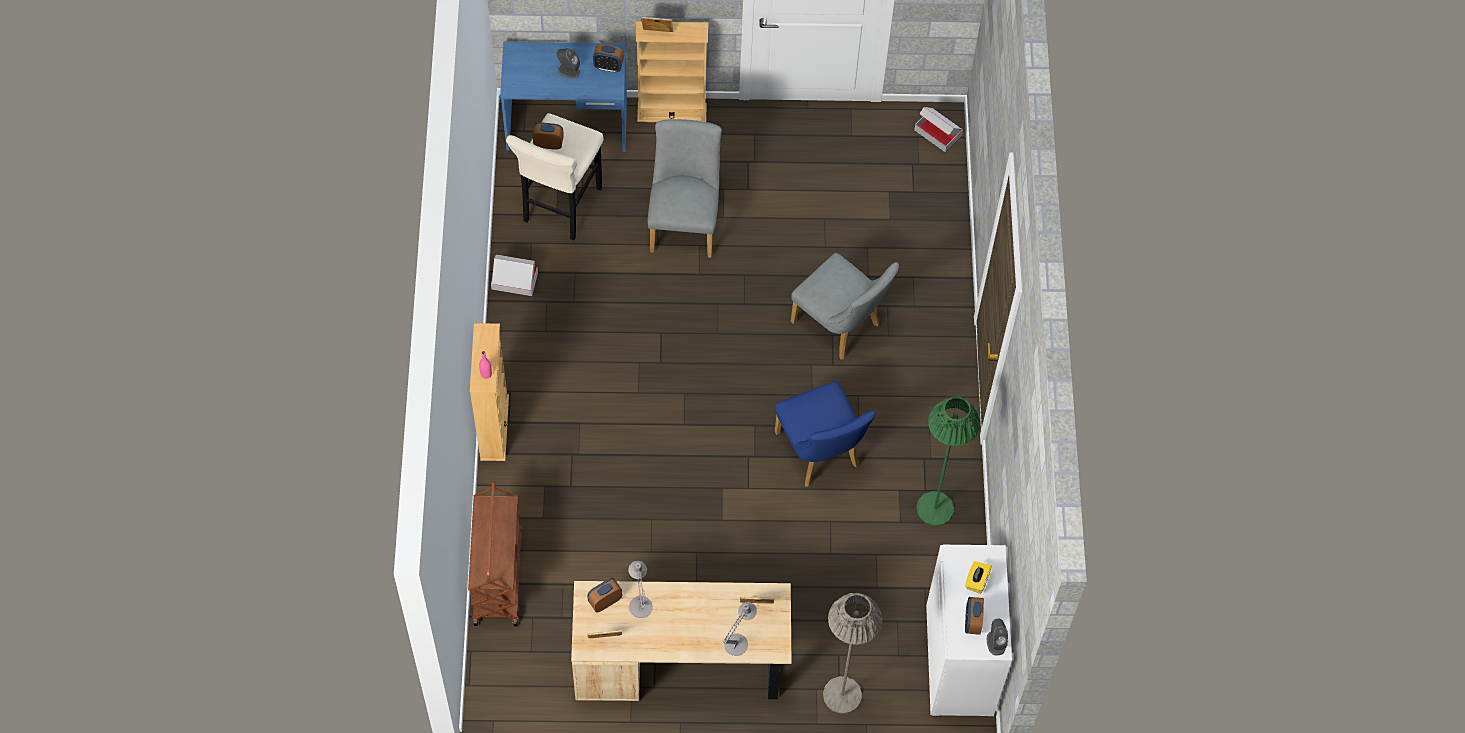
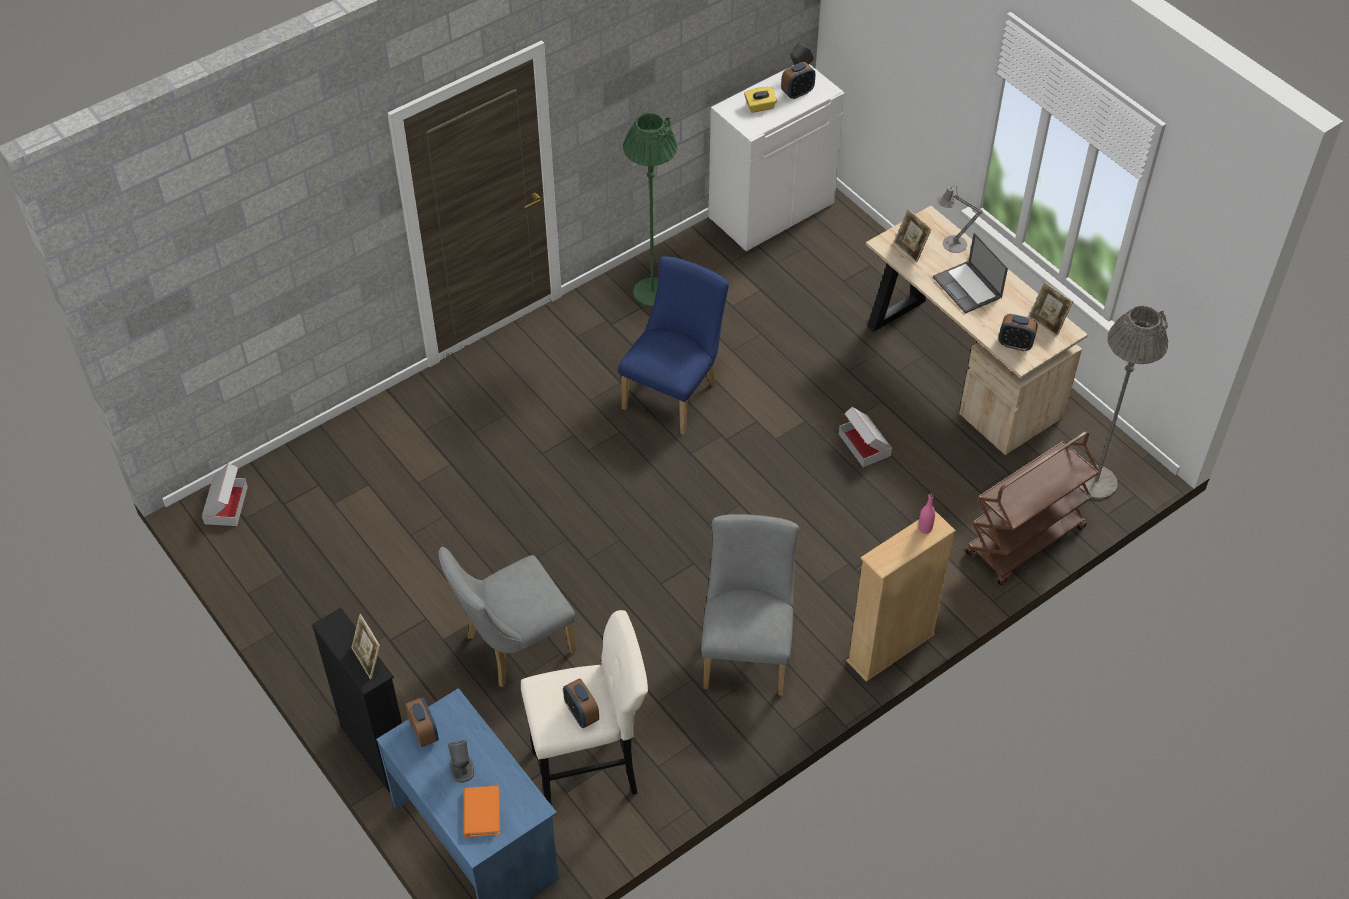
camera: 125 degrees left, 10 degrees down
(514, 281) = (716, 749): cardboard box -> cardboard box (864, 445)
(531, 63) = (482, 813): none -> orange book
(640, 603) = (990, 321): grey table lamp -> none
(671, 112) = (377, 750): beige bookcase -> black bookcase
(684, 616) = (968, 288): none -> laptop
(840, 327) = (527, 452): grey chair -> grey chair (747, 649)
(842, 695) = (873, 261): grey floor lamp -> grey floor lamp (1095, 482)

